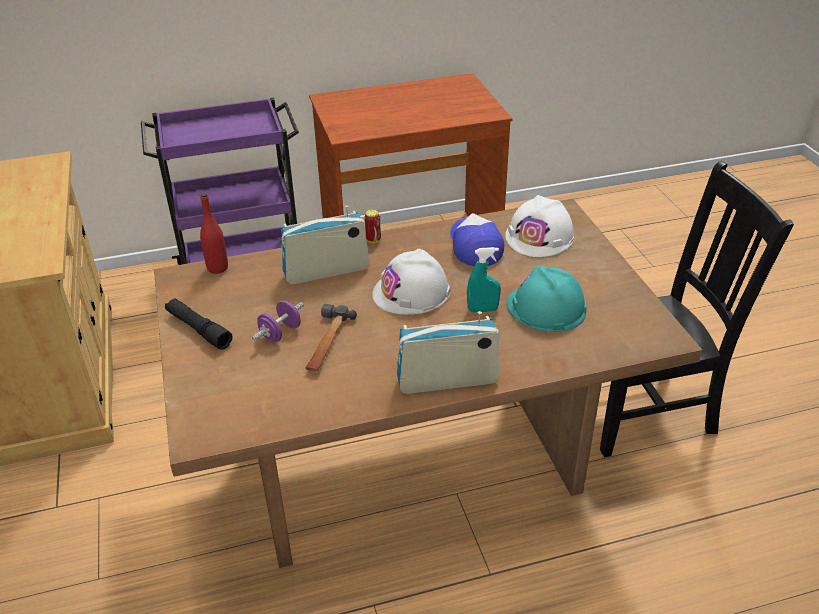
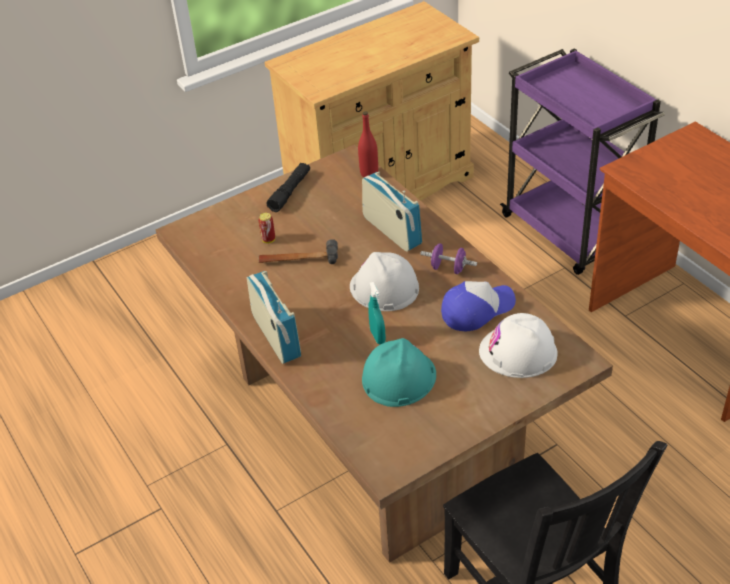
camera: 75 degrees right, 5 degrees up
(280, 333) = (301, 232): purple dumbbell -> purple dumbbell (448, 268)
(373, 240) = (452, 244): can -> can (268, 240)

